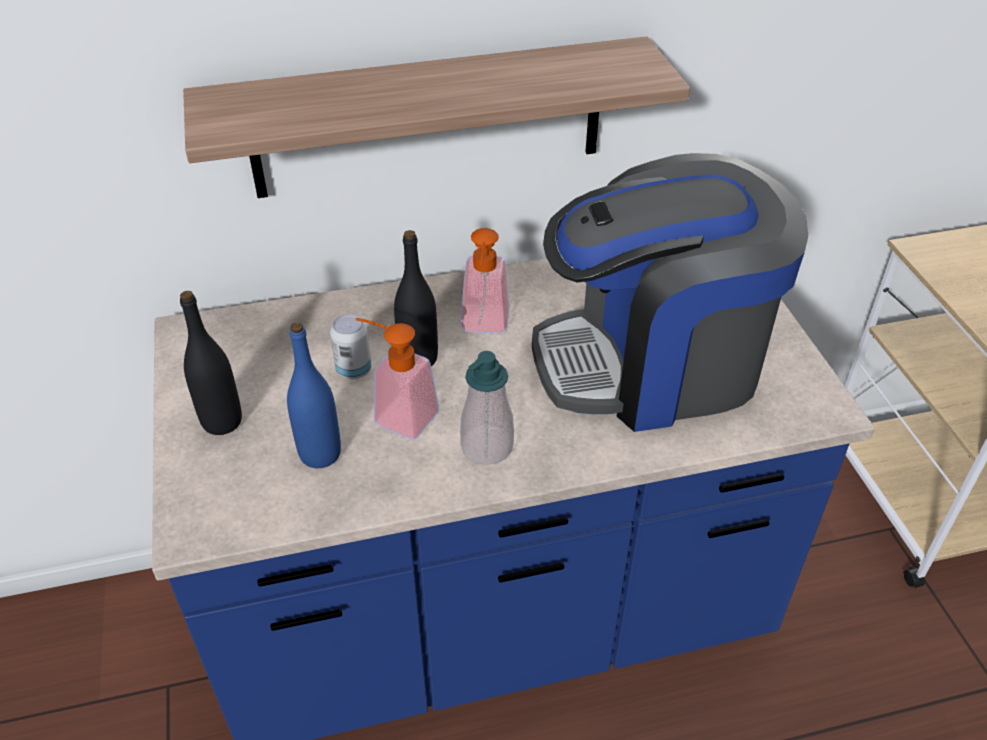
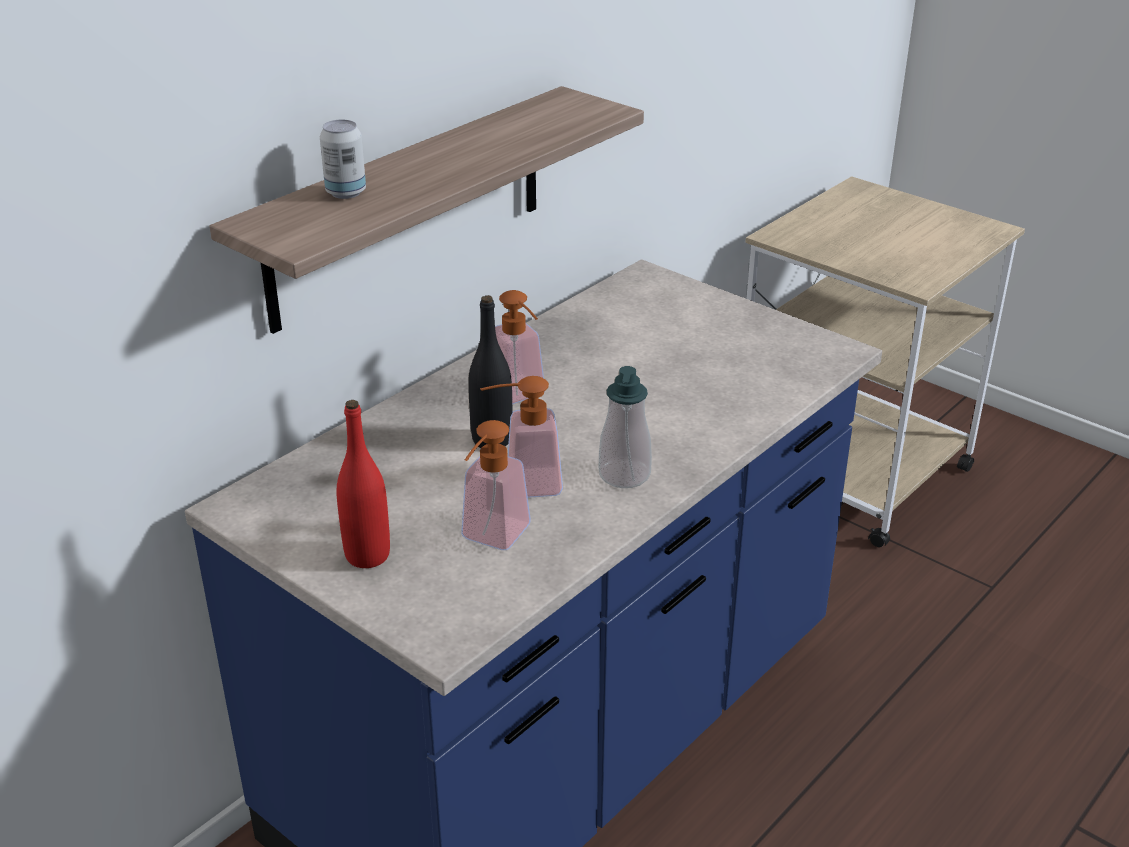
camera: 35 degrees left, 10 degrees down
(222, 421) = (367, 555): black bottle -> red bottle
(320, 454) = (490, 538): blue bottle -> soap dispenser
(354, 370) = (443, 470): can -> can (346, 192)
(653, 364) = (687, 370): coffee machine -> none

